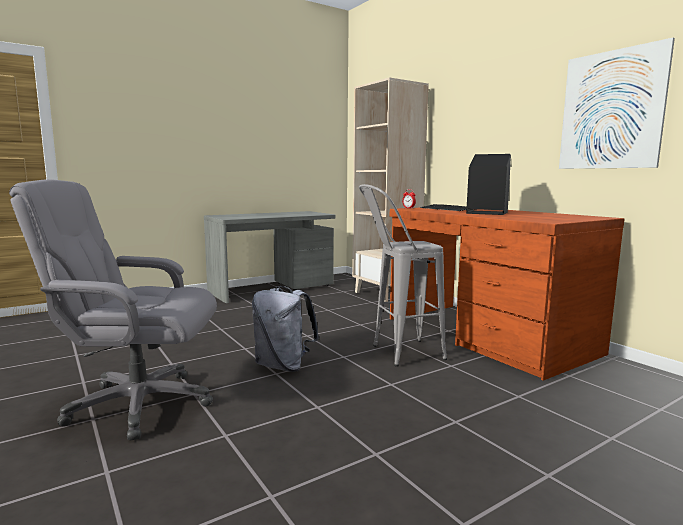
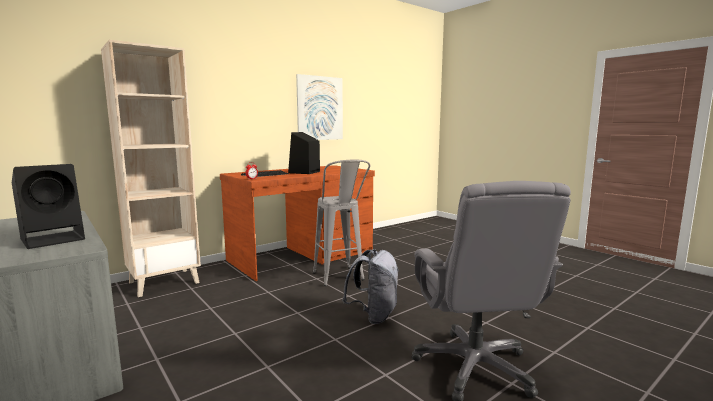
camera: 95 degrees left, 0 degrees up
(254, 216) = (55, 239): none -> black speaker

